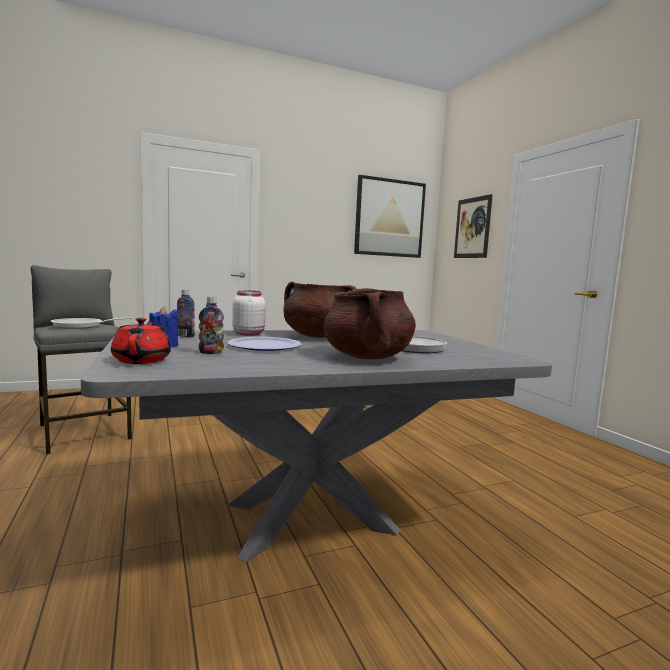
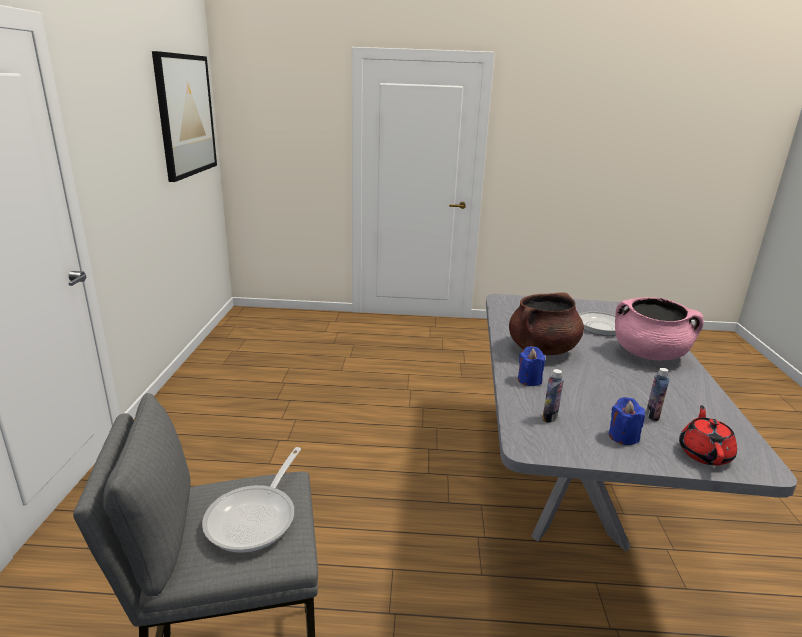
camera: 65 degrees left, 15 degrees up
(142, 360) = (704, 453): red teapot -> red teapot turned 90 degrees clockwise
(249, 334) = (529, 380): white jar -> blue candle
(264, 346) = (607, 385): plate -> none
(367, 357) = (649, 354): brown cooking pot -> pink cooking pot
(472, 228) = (293, 127): picture -> none

